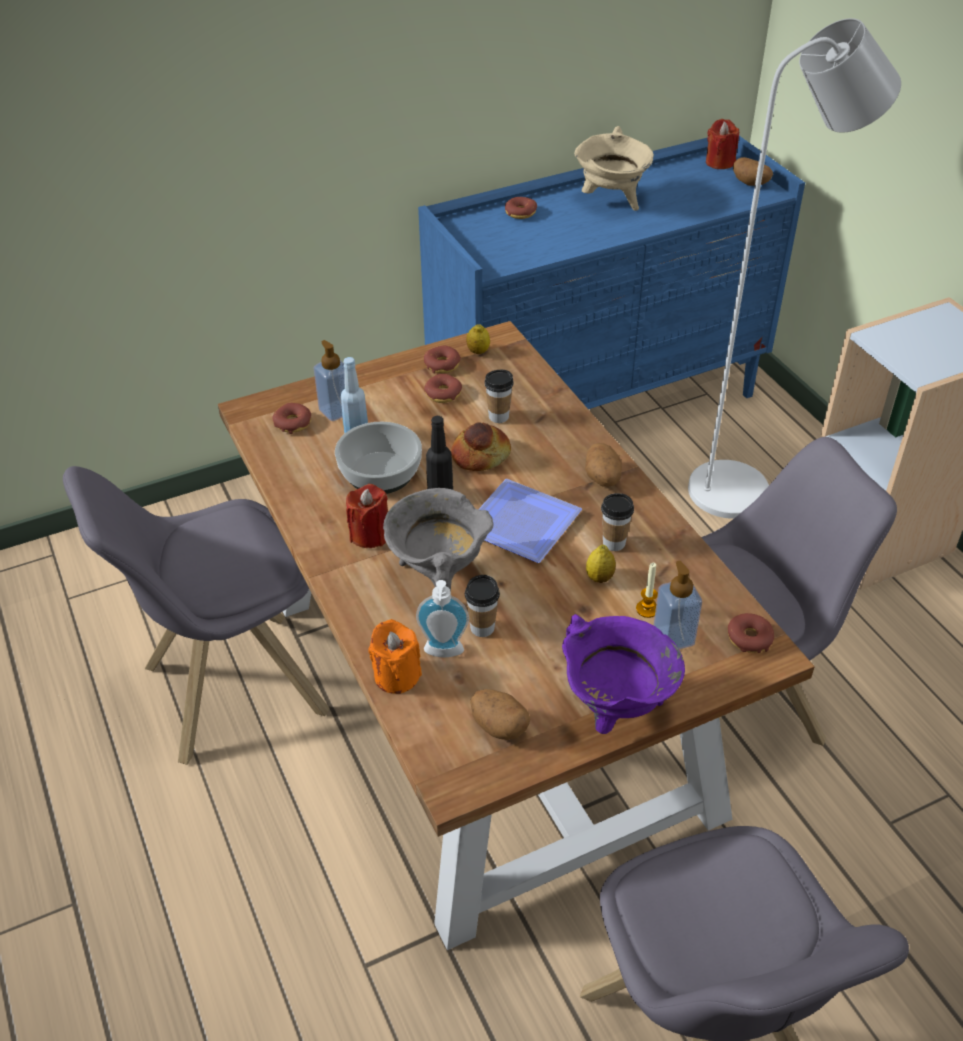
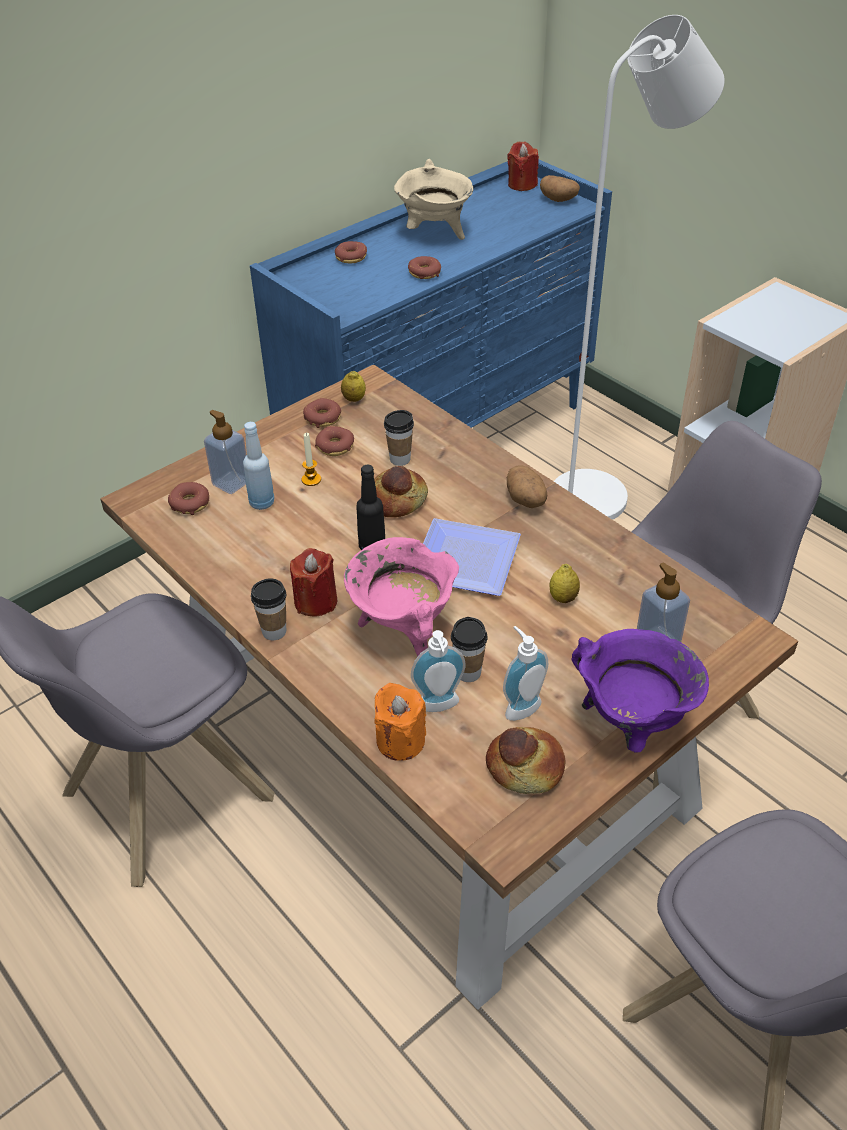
camera: 15 degrees left, 0 degrees up
(381, 472) = (302, 536): bowl -> none
(439, 577) = (403, 630): grey cooking pot -> pink cooking pot
(499, 726) = (525, 768): potato -> bread
(517, 668) = (520, 706): none -> soap dispenser
(614, 543) = (563, 561): cup -> cup (274, 631)
(647, 609) = (621, 619): candle -> candle (311, 479)
(749, 638) = (728, 627): donut -> donut (424, 273)

